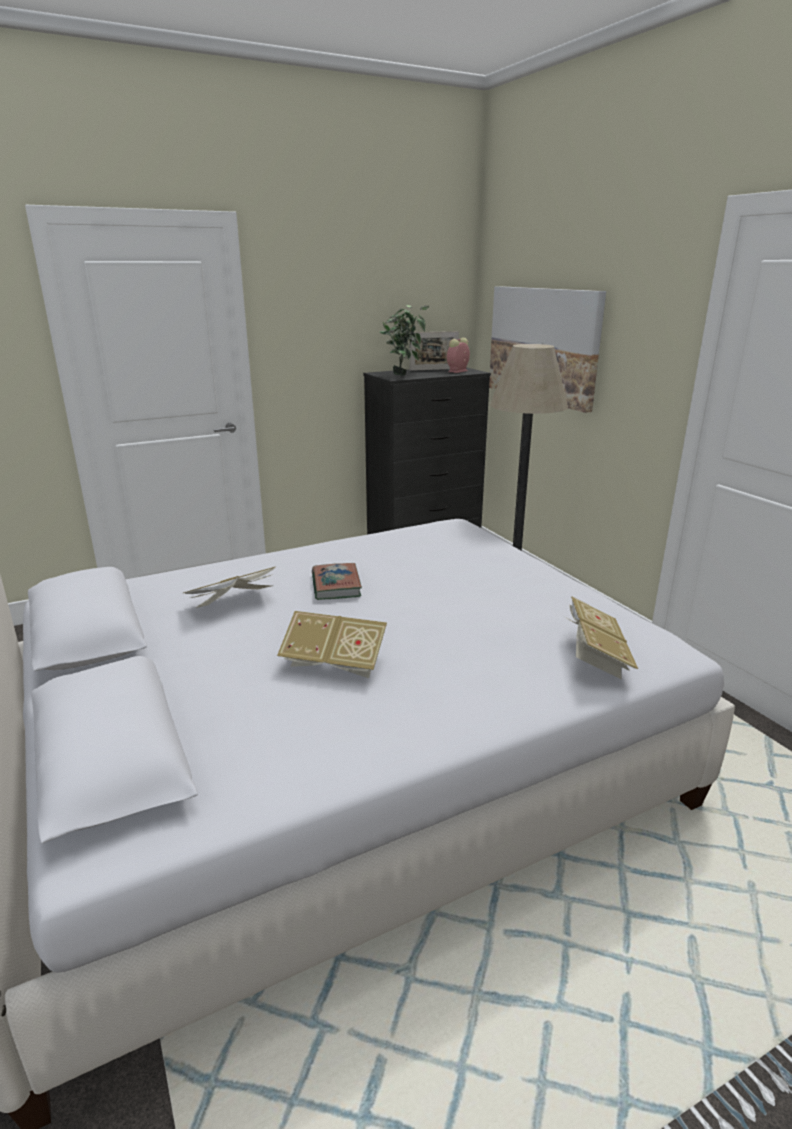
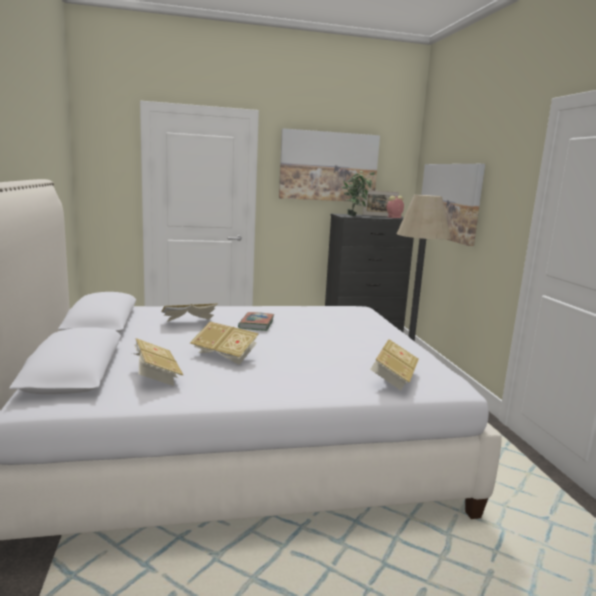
camera: 15 degrees right, 10 degrees down
(258, 733) = (156, 376): none -> book
(353, 299) = (328, 166): none -> picture

